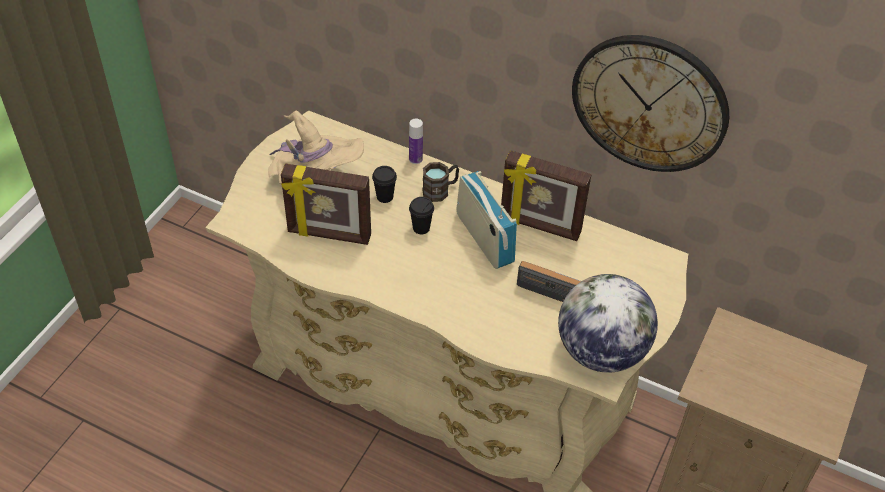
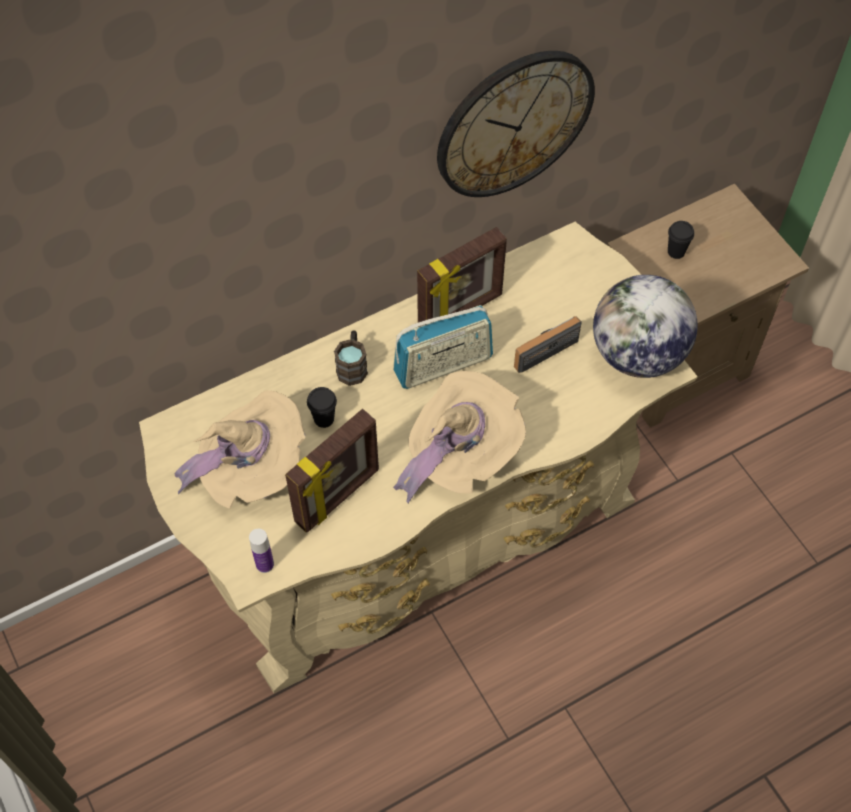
camera: 55 degrees left, 10 degrees up
(415, 159) = (293, 363): bottle -> bottle (265, 564)
(417, 284) = (459, 454): none -> beige hat
(421, 228) = (390, 410): black cup -> black cup (676, 252)
(484, 238) = (443, 365): radio -> radio turned 150 degrees clockwise

